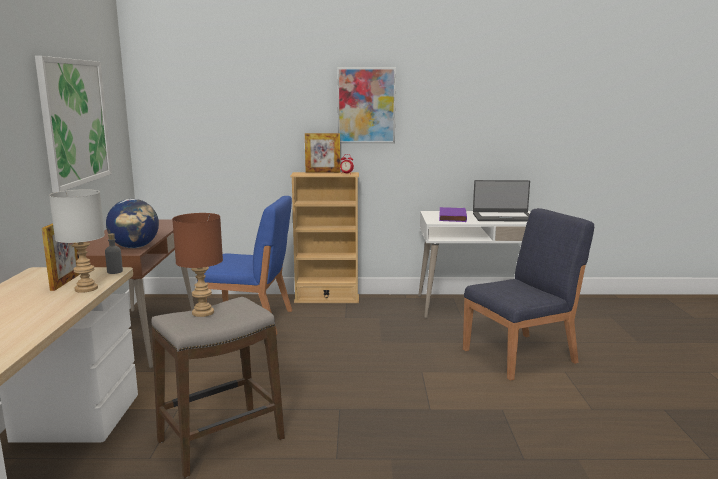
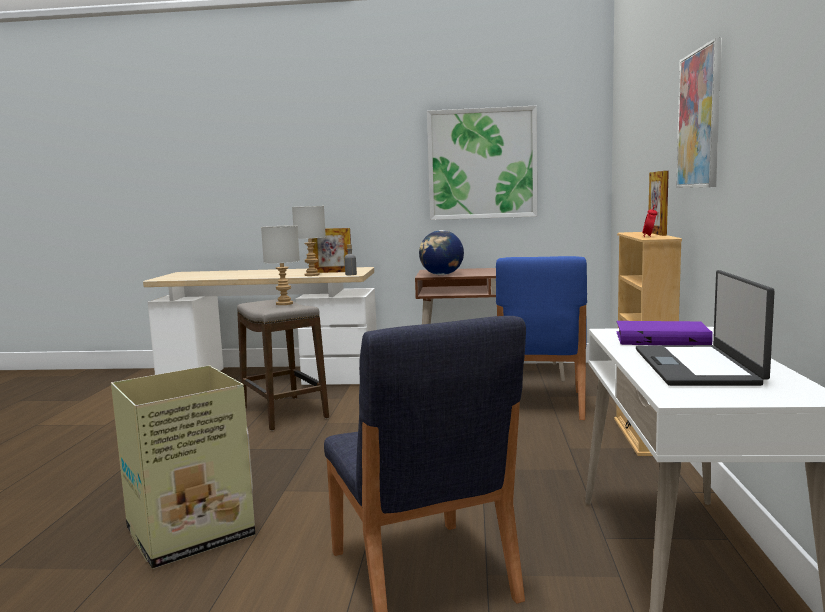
camera: 95 degrees right, 5 degrees down
(204, 312) = (284, 304): brown table lamp -> grey table lamp
(515, 438) = (187, 533): none -> cardboard box

